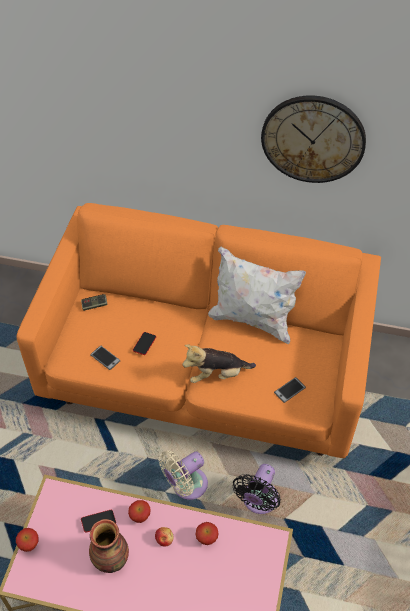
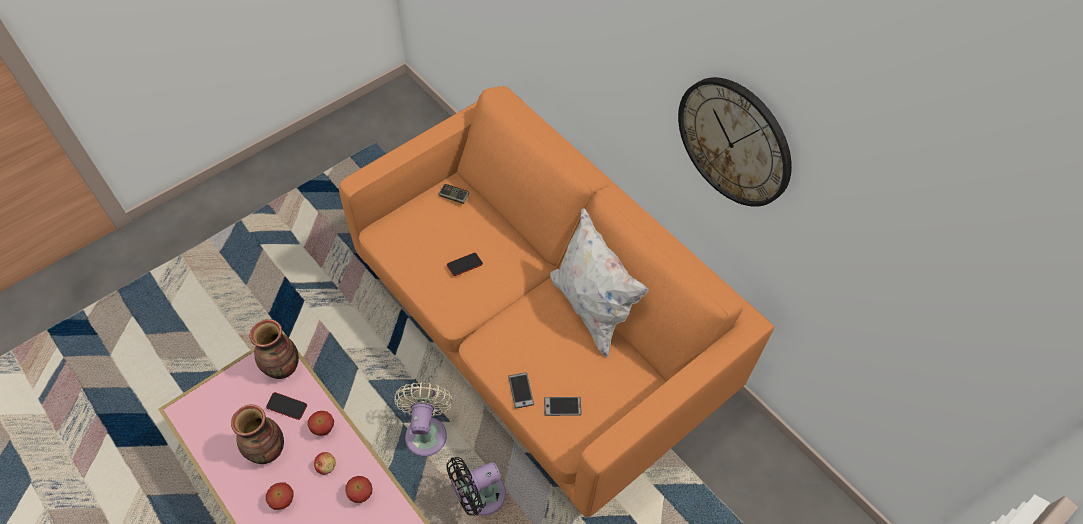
camera: 35 degrees right, 5 degrees up
(30, 545) = (216, 386): apple -> apple (284, 502)
(70, 498) = (283, 368): none -> vase
(105, 358) = (418, 255): phone -> phone (521, 390)
(186, 486) = (426, 432): beige fan -> beige fan turned 90 degrees clockwise
(217, 374) = (505, 341): plush toy -> none

